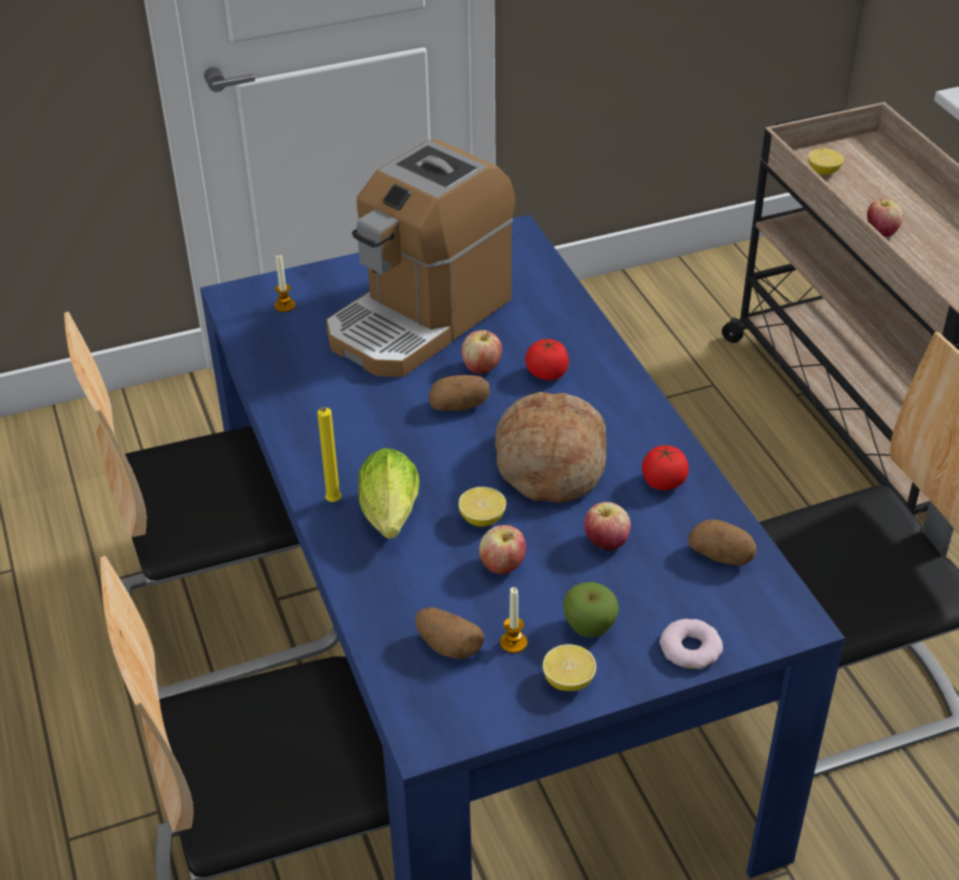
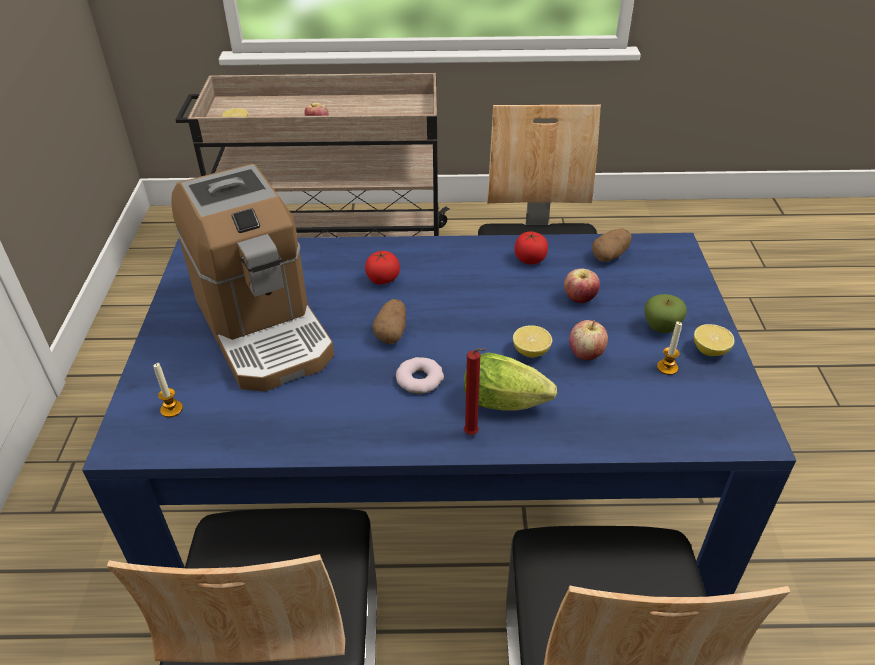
camera: 70 degrees left, 0 degrees up
(333, 503) = (473, 434): yellow candle -> red candle
(447, 646) = (663, 403): potato -> none
(481, 367) = (352, 309): apple -> none
(549, 463) = (485, 303): bread -> none
(690, 649) = (690, 290): donut -> donut (419, 379)

